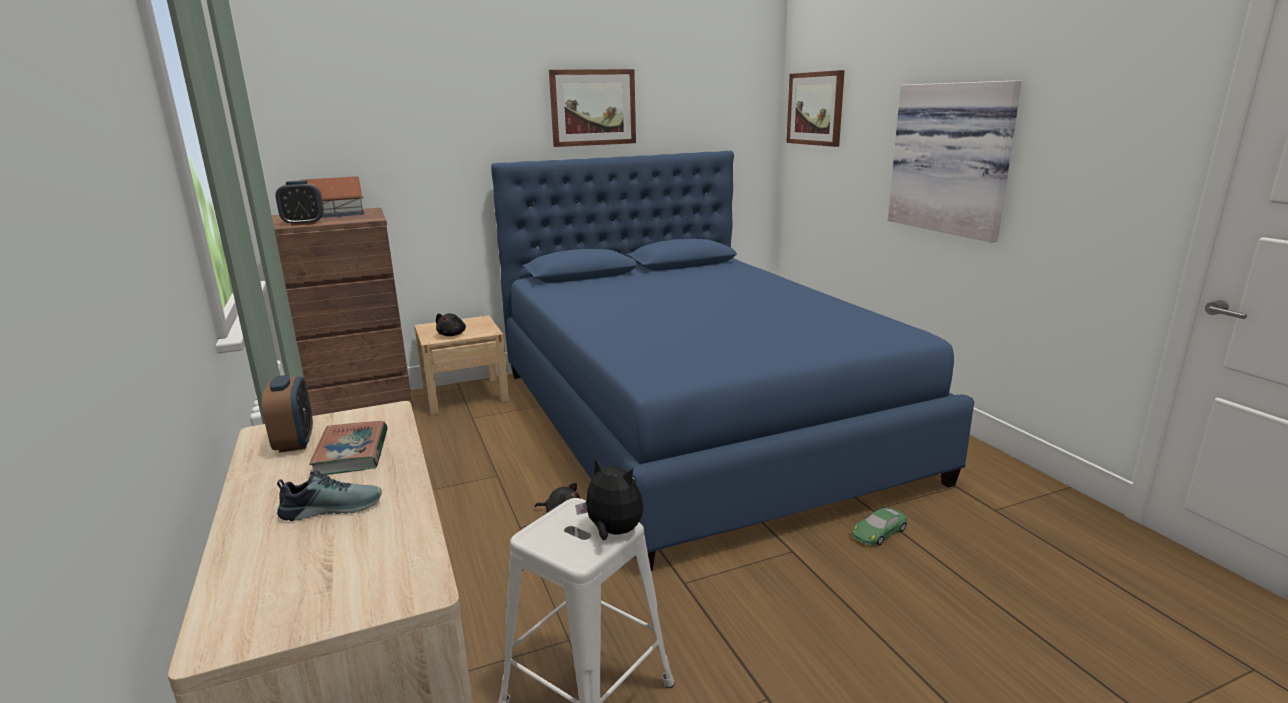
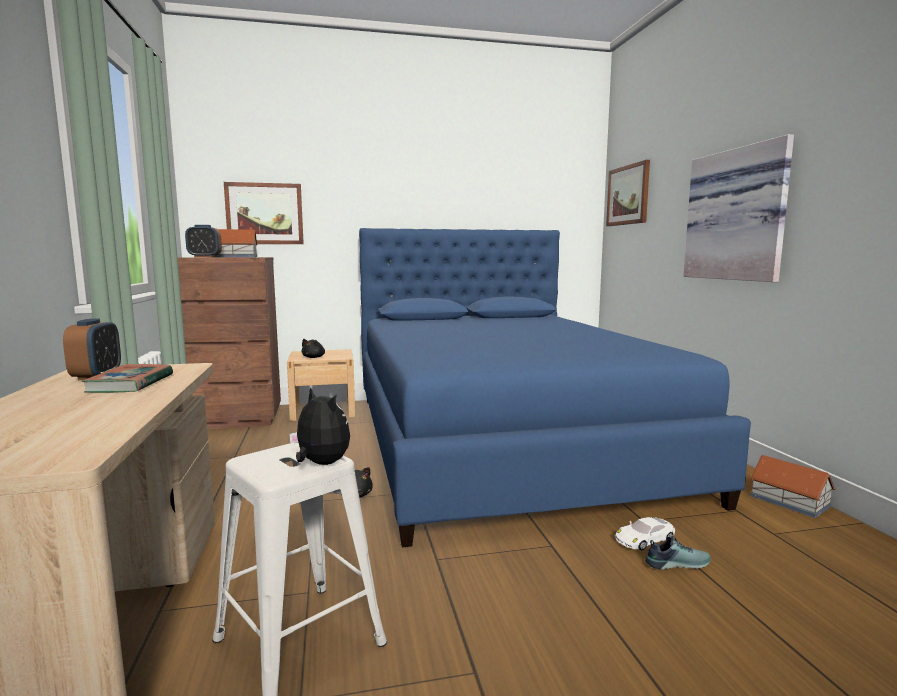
camera: 10 degrees right, 10 degrees down
(332, 507) = (72, 409): shoe -> shoe (676, 563)
(593, 107) = (444, 191): picture -> picture (264, 214)
(879, 531) = (645, 539): green toy car -> white toy car
(1001, 469) = (788, 500): none -> toy house

